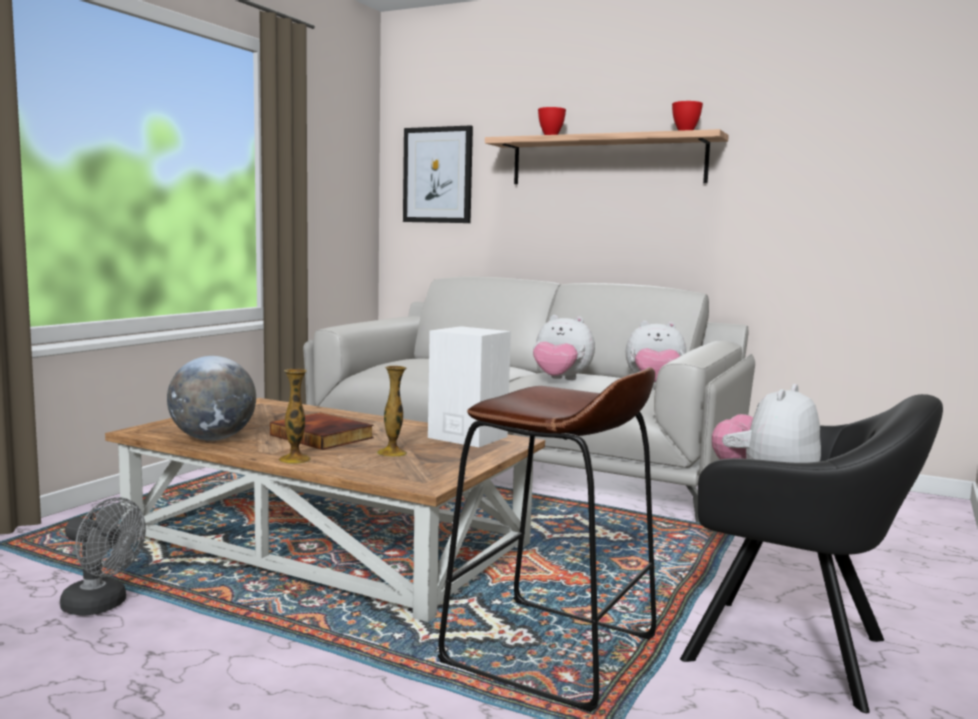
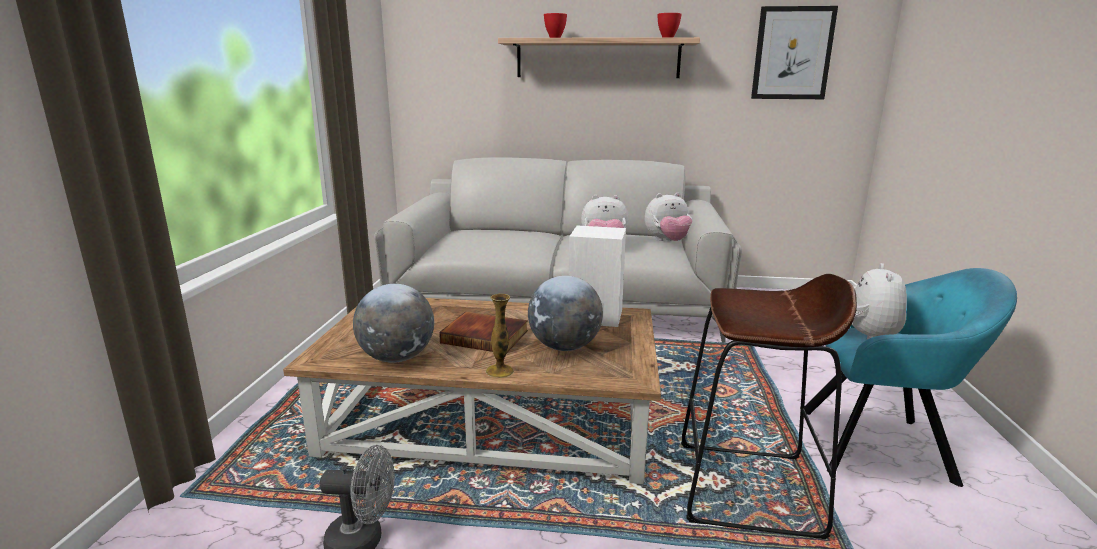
camera: 20 degrees left, 10 degrees up
(391, 453) = (564, 347): vase -> globe
(438, 175) = (445, 68): picture -> picture (792, 53)
(796, 652) = (881, 445): black armchair -> turquoise armchair

